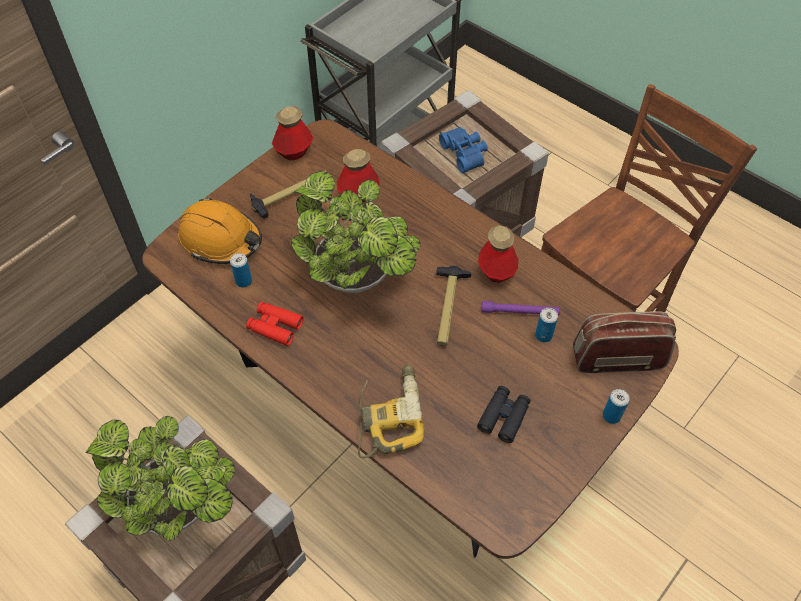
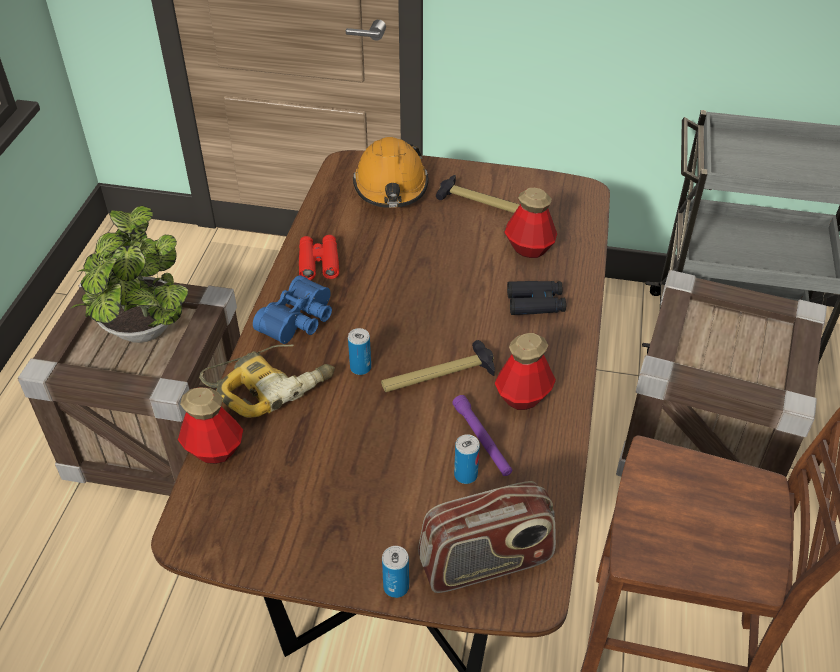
camera: 60 degrees right, 10 degrees down
(243, 281) = (355, 220): can -> can (360, 367)
(294, 151) = (540, 183): bottle -> bottle (214, 450)
(358, 280) = (419, 294): potted plant -> none
(465, 153) = (733, 347): blue binoculars -> blue binoculars (300, 321)
(503, 417) = (328, 481): black binoculars -> black binoculars (535, 303)
(617, 359) = (486, 563): radio -> radio turned 105 degrees clockwise

